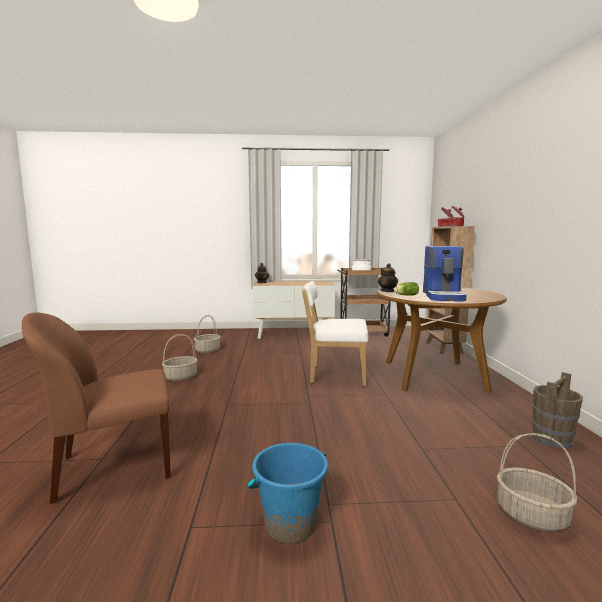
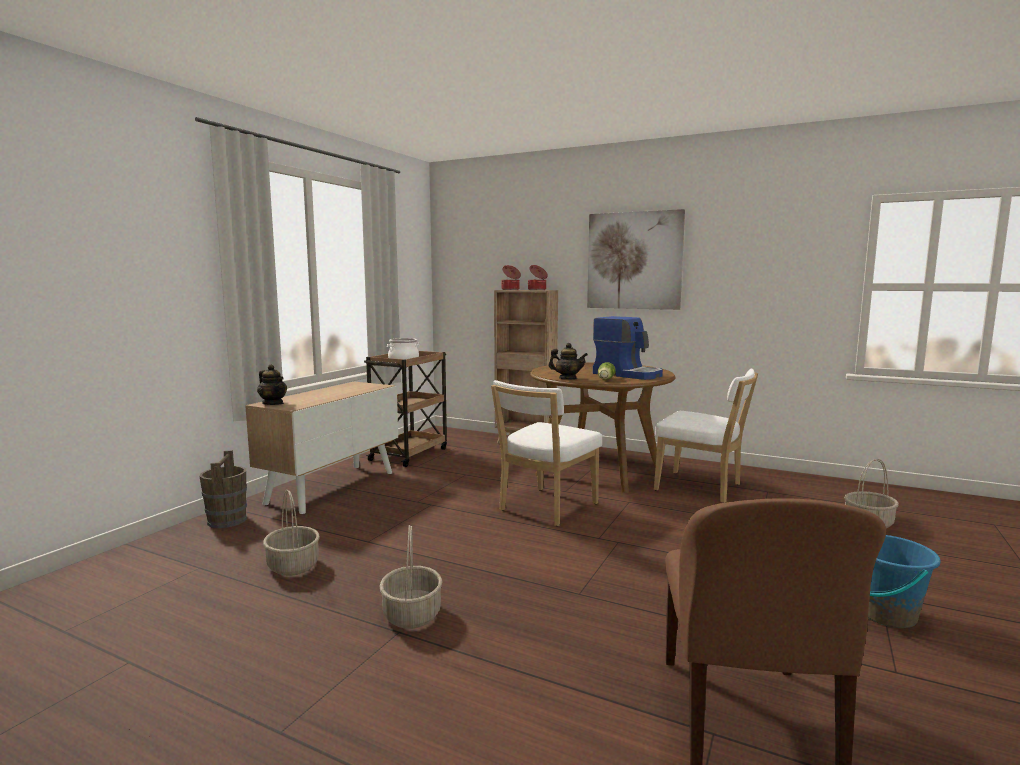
camera: 60 degrees left, 0 degrees up
(468, 415) = (702, 488): none -> white chair
(520, 195) = (634, 260): none -> picture
(552, 438) = (760, 480): brown bucket -> brown bucket (227, 520)

